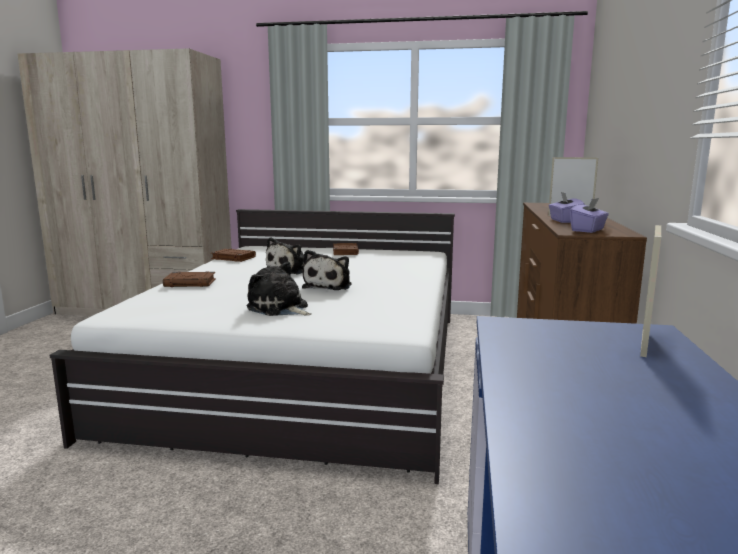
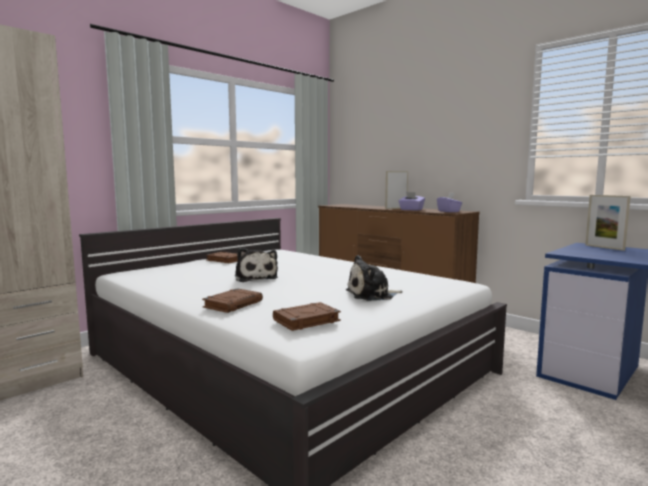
camera: 55 degrees left, 5 degrees down
(233, 258) = (155, 283): brown book -> brown book (306, 320)
(329, 286) = (327, 278): plush toy -> none

